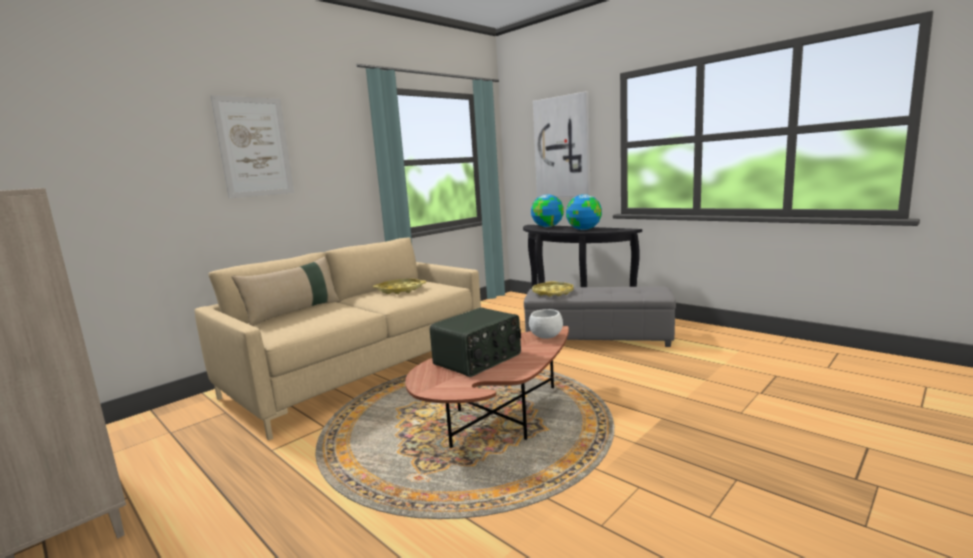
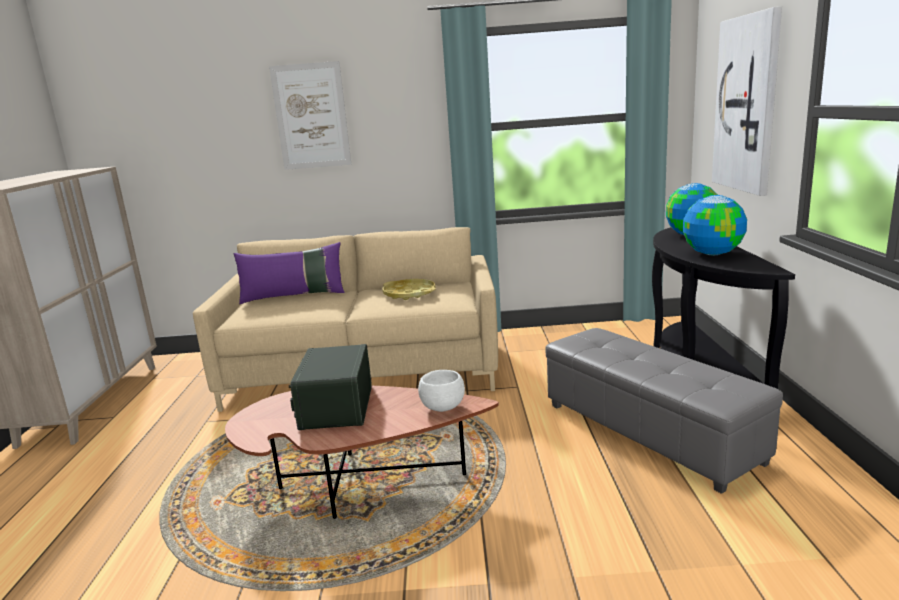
camera: 45 degrees right, 5 degrees up
(294, 312) = (294, 296): beige pillow -> purple pillow
(478, 360) = (335, 408): radio -> radio turned 90 degrees clockwise
(552, 292) = (595, 344): yellow tray -> none

